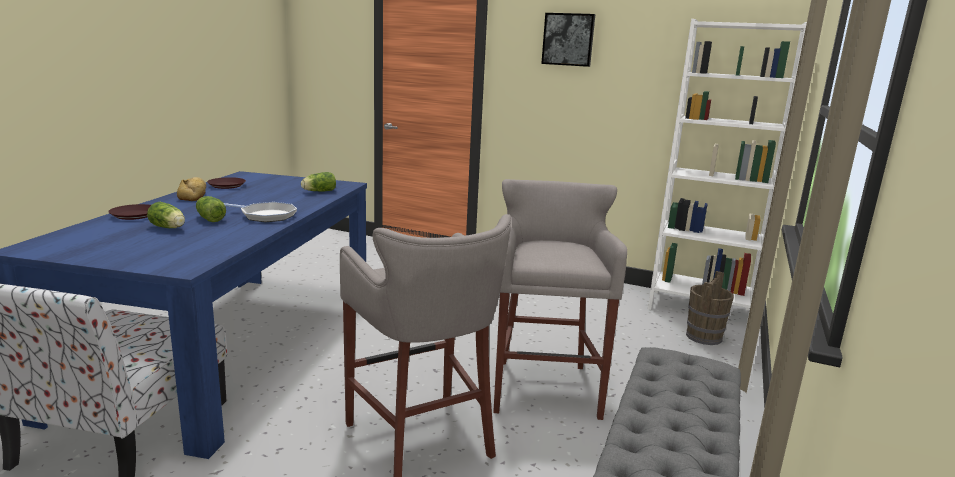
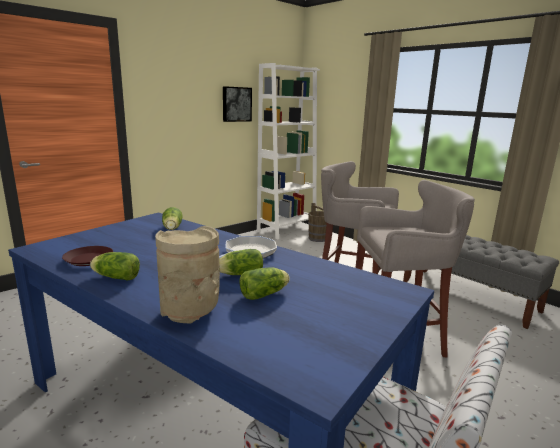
camera: 65 degrees left, 0 degrees up
(134, 215) = (190, 312): brown plate -> beige vase
(194, 194) = (115, 277): bread -> lettuce
(568, 39) = (188, 73): picture -> picture (236, 104)

